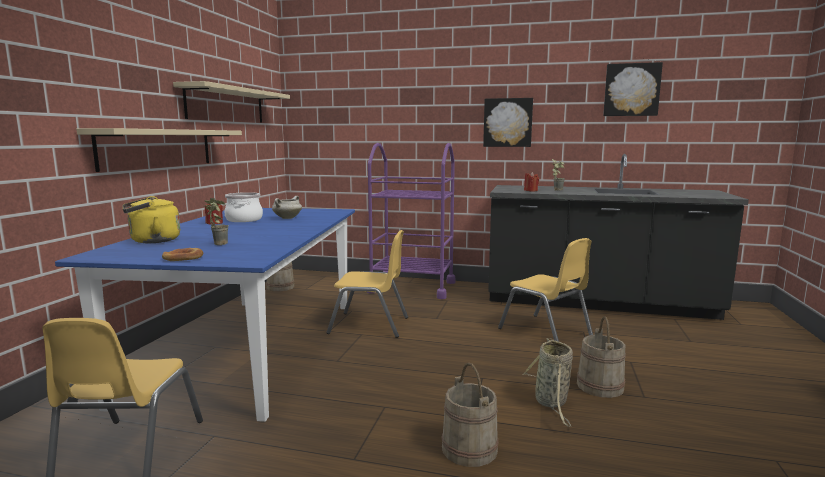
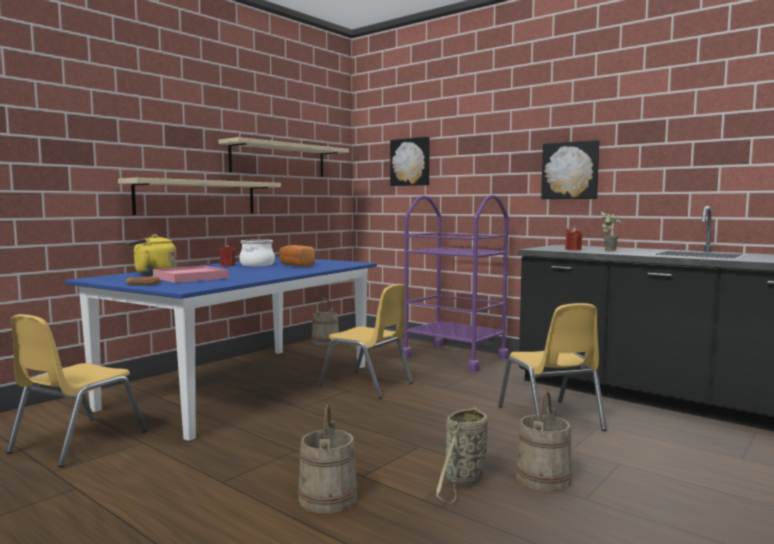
camera: 25 degrees right, 5 degrees down
(216, 244) = (190, 278): potted plant -> pink tray
(287, 218) = (295, 265): white cooking pot -> bread
(631, 90) = (725, 123): picture -> picture (410, 162)

